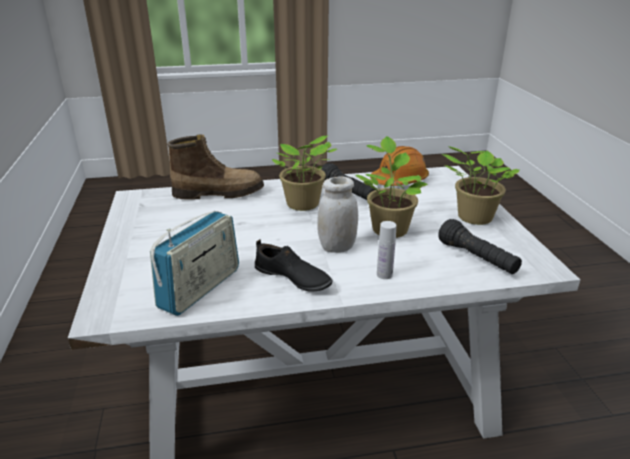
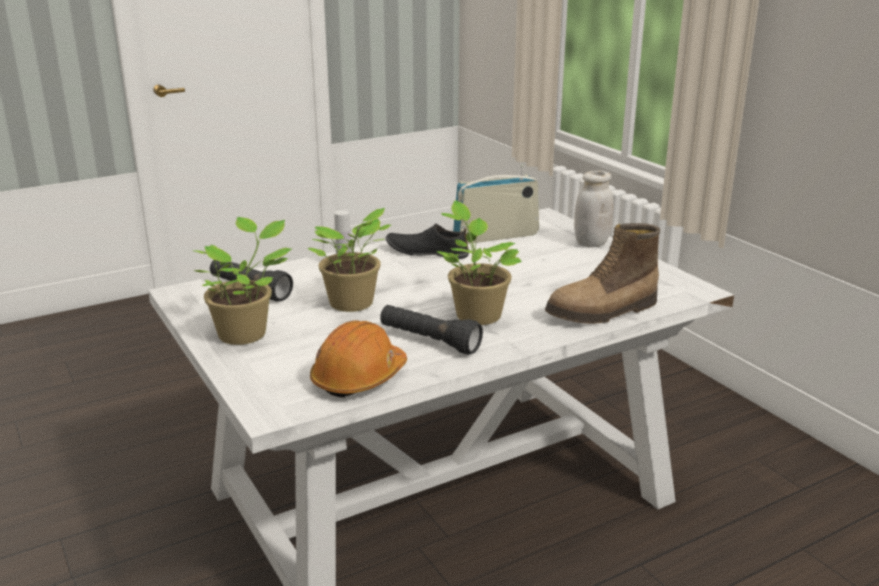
camera: 160 degrees right, 5 degrees down
(200, 288) = (496, 236): radio -> radio turned 60 degrees clockwise
(337, 247) = (402, 278): white jar -> white jar (591, 243)

